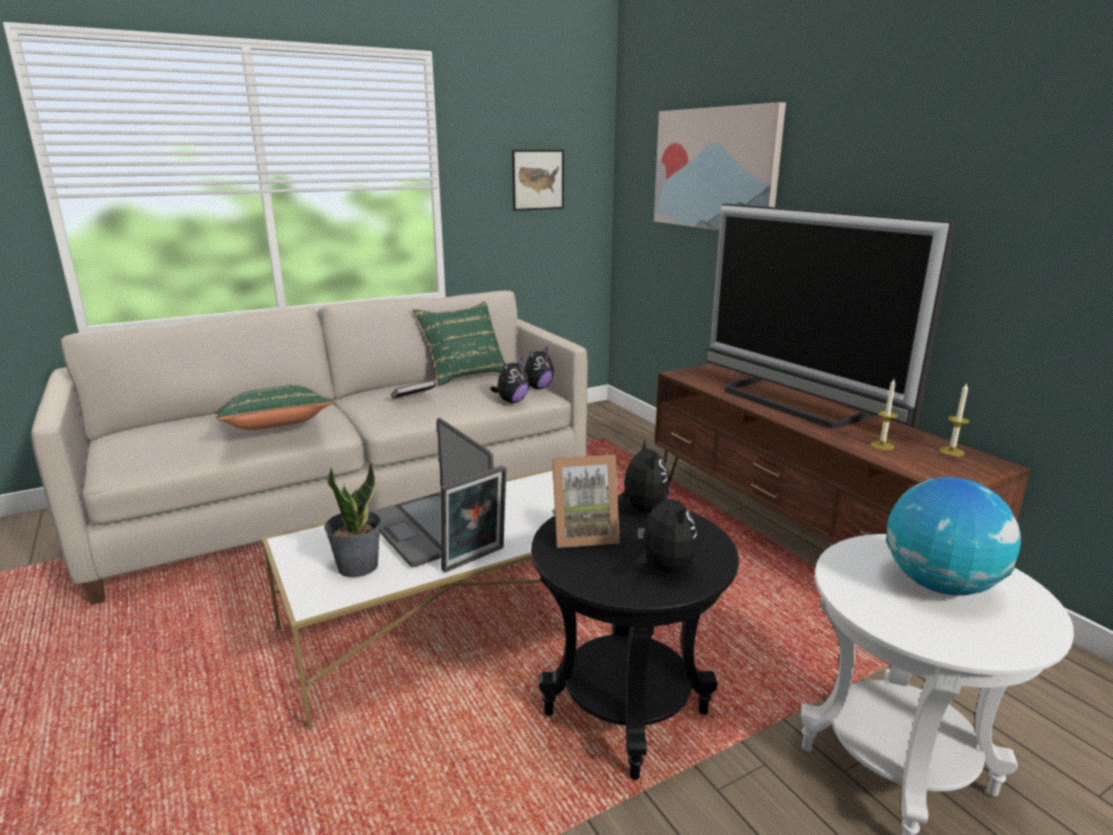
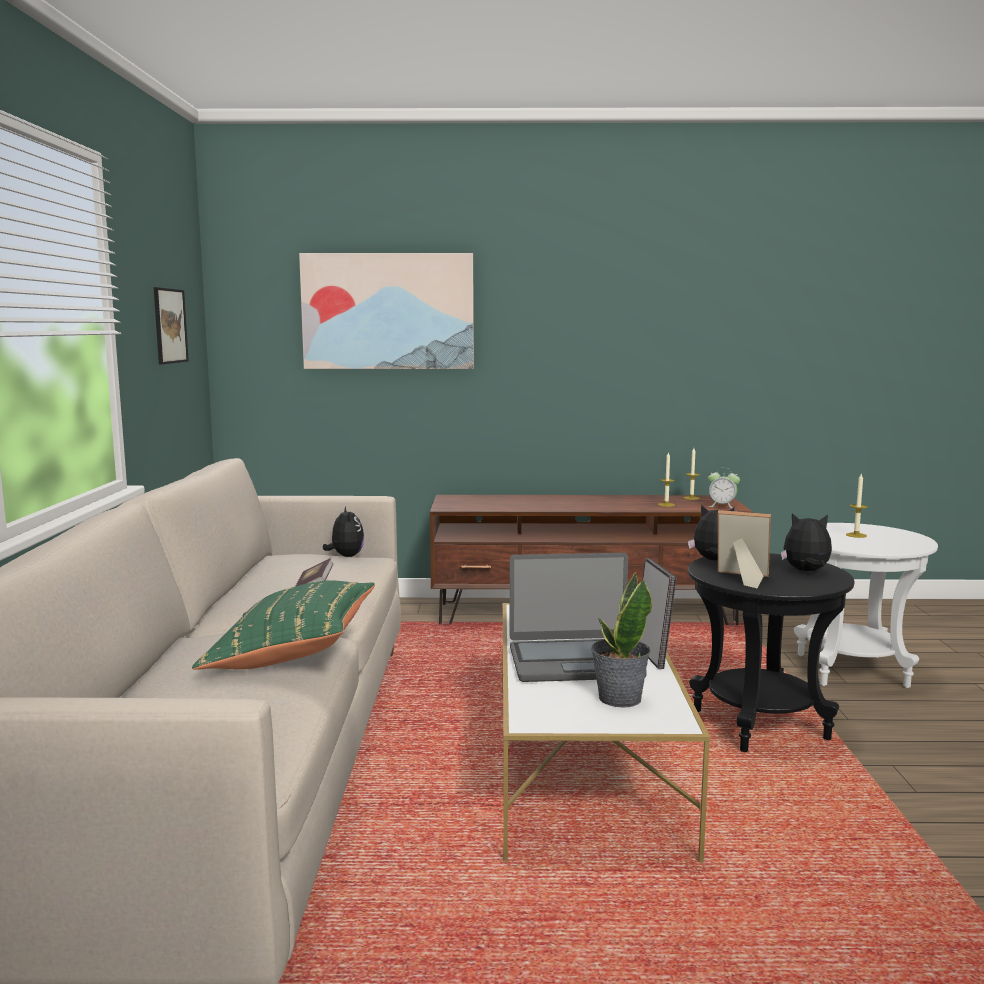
camera: 60 degrees left, 10 degrees down
(465, 375) = (261, 565): green pillow -> none
(511, 401) = (372, 568): plush toy -> none
(583, 534) = (741, 578): picture frame -> picture frame turned 90 degrees counterclockwise
(793, 403) = (563, 501): television -> none
(939, 584) = (856, 535): globe -> candle
(944, 474) = (722, 506): none -> alarm clock

